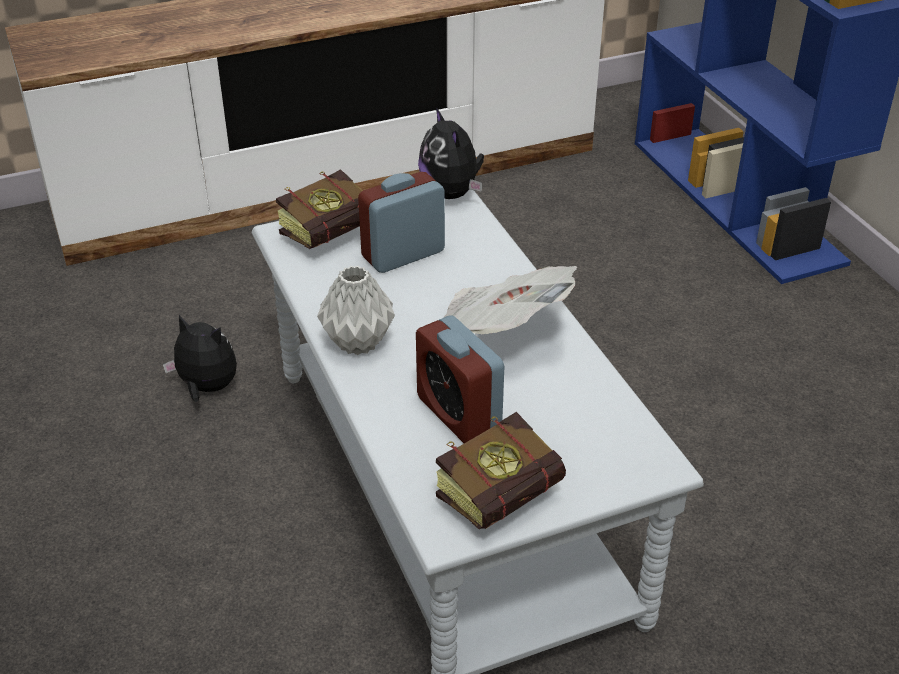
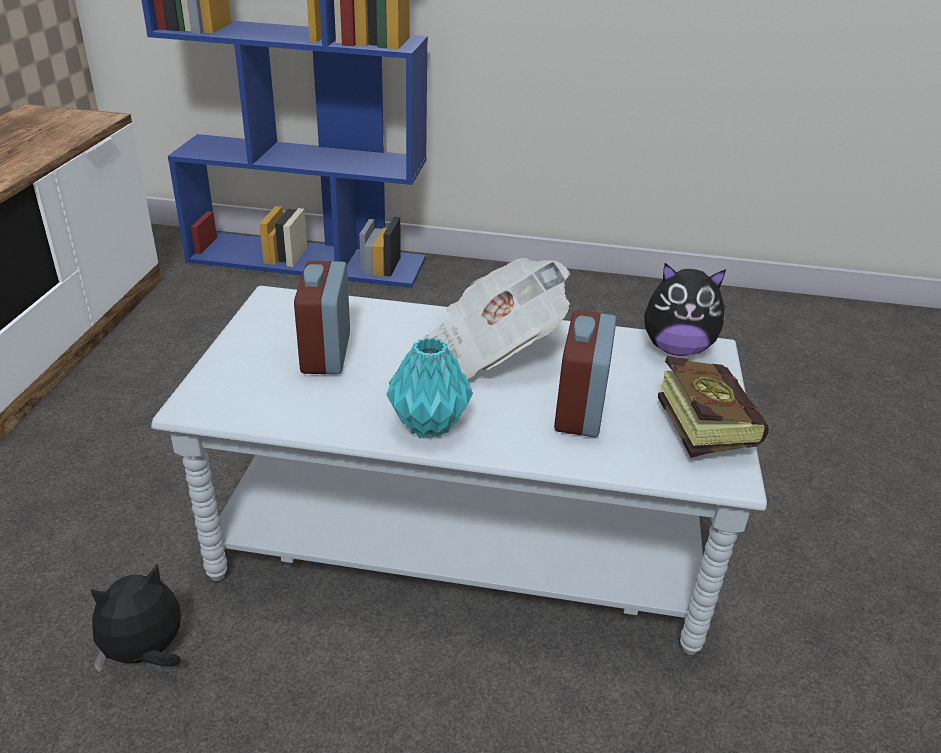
camera: 60 degrees left, 5 degrees down
(337, 233) = (242, 374): book -> none
(359, 342) = (429, 424): grey vase -> turquoise vase
(452, 193) = (271, 297): plush toy -> plush toy (676, 349)
(458, 413) = (580, 410): alarm clock -> alarm clock turned 105 degrees clockwise

